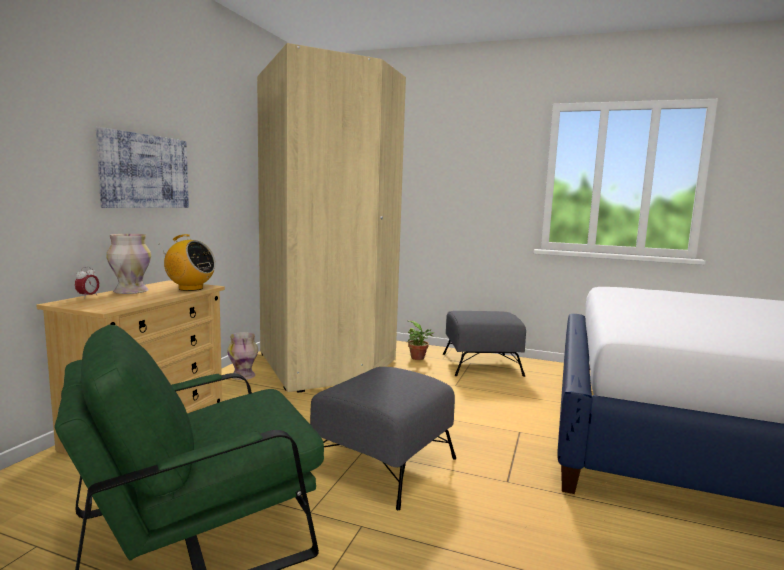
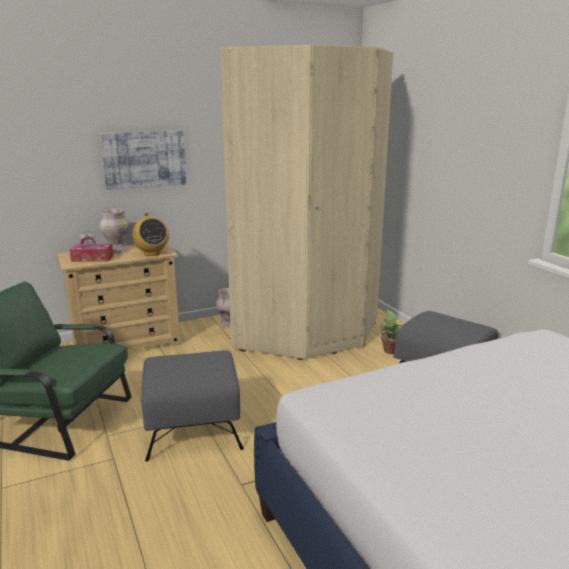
camera: 45 degrees right, 10 degrees up
(120, 301) = (92, 258): none -> tissue box

